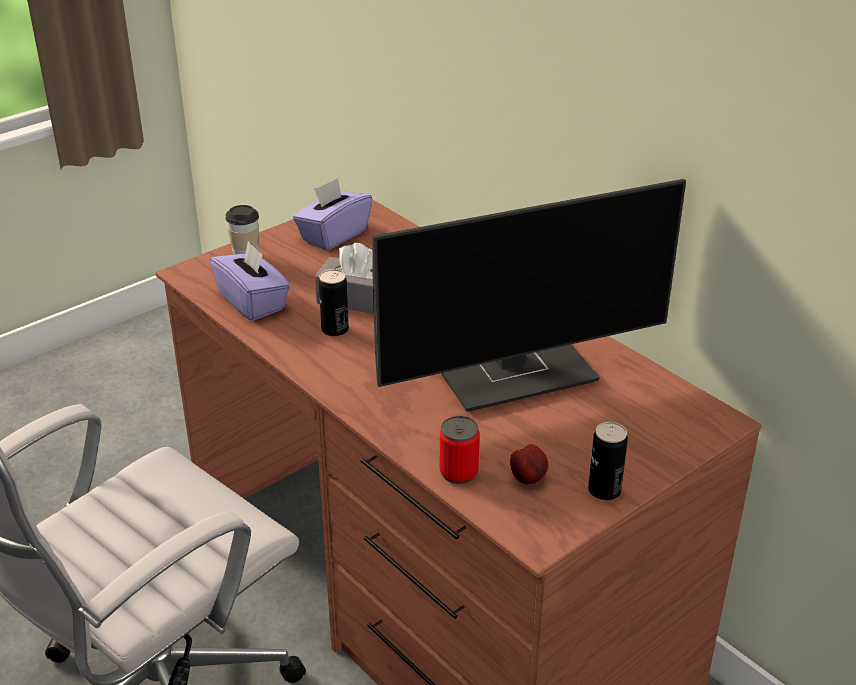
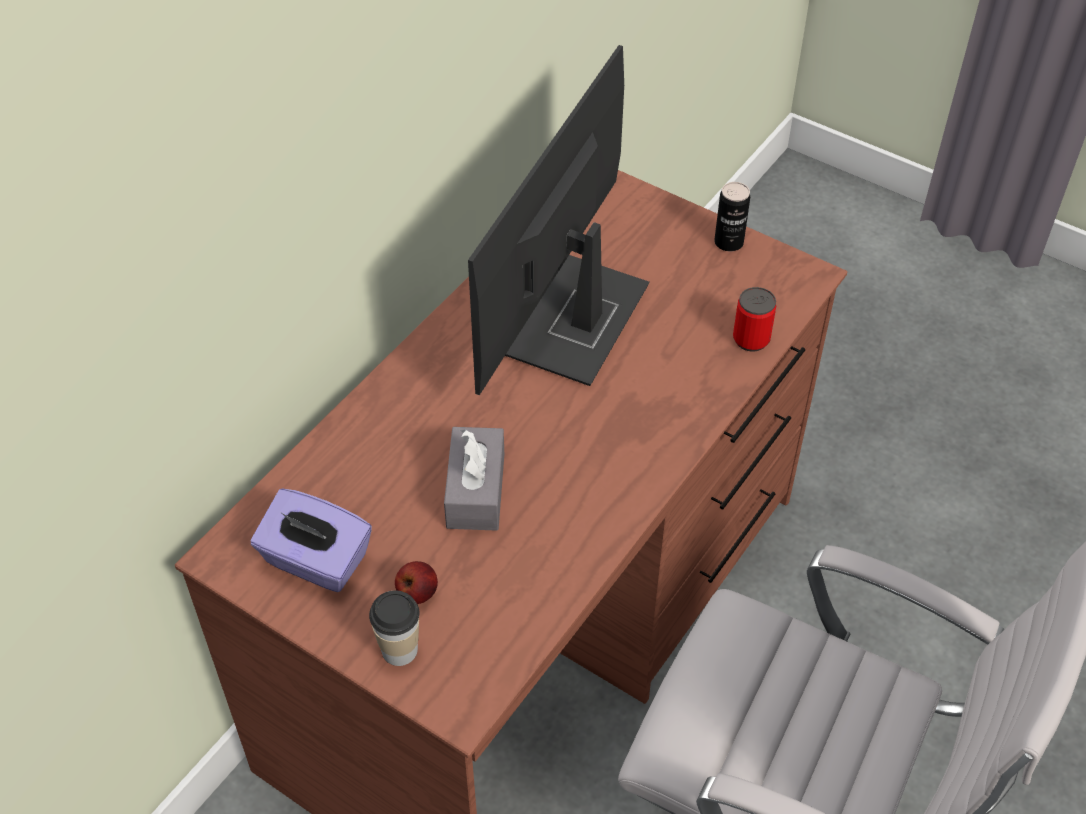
camera: 105 degrees left, 15 degrees up
(253, 302) = (515, 600): purple tissue box -> none
(335, 329) = (549, 496): can -> none
(517, 372) = (574, 323): monitor -> monitor turned 120 degrees counterclockwise
(529, 479) = (737, 291): apple -> apple (417, 593)

